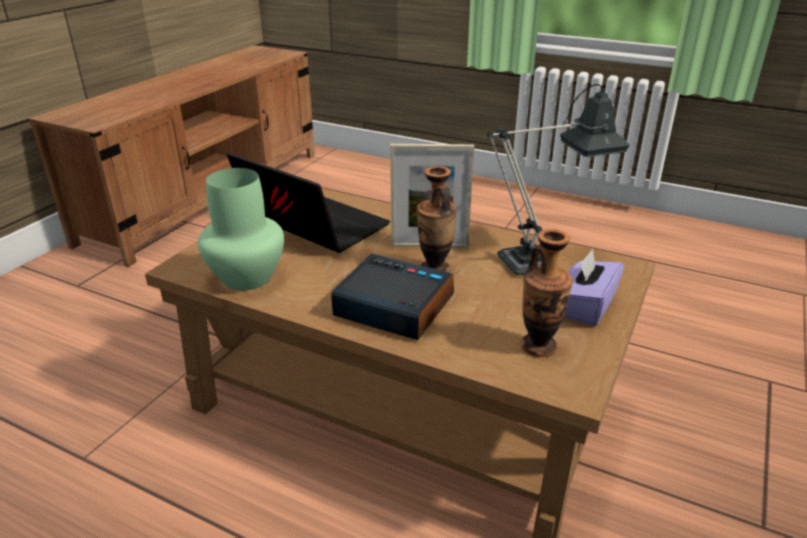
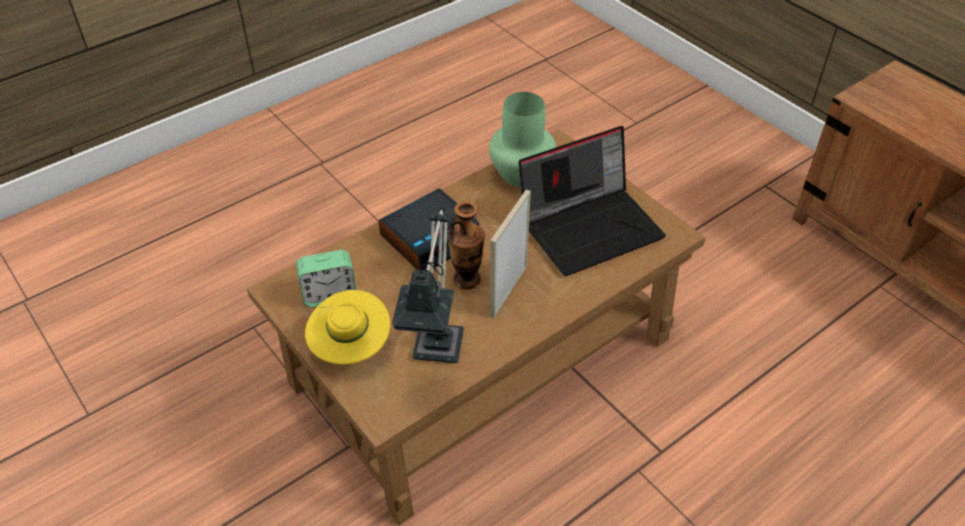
camera: 115 degrees right, 15 degrees up
(538, 346) = (329, 295): vase -> alarm clock
(585, 307) = (350, 348): purple tissue box -> yellow hat

